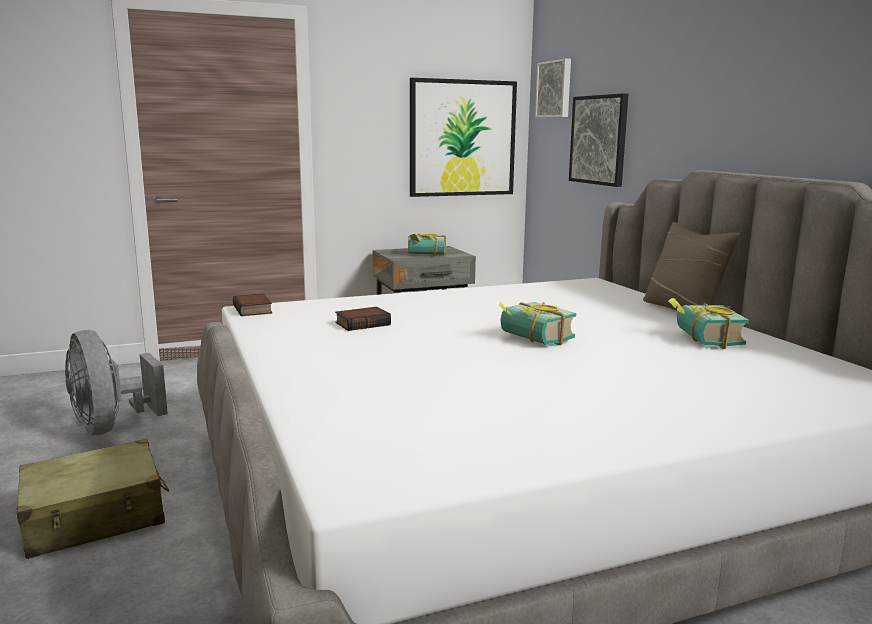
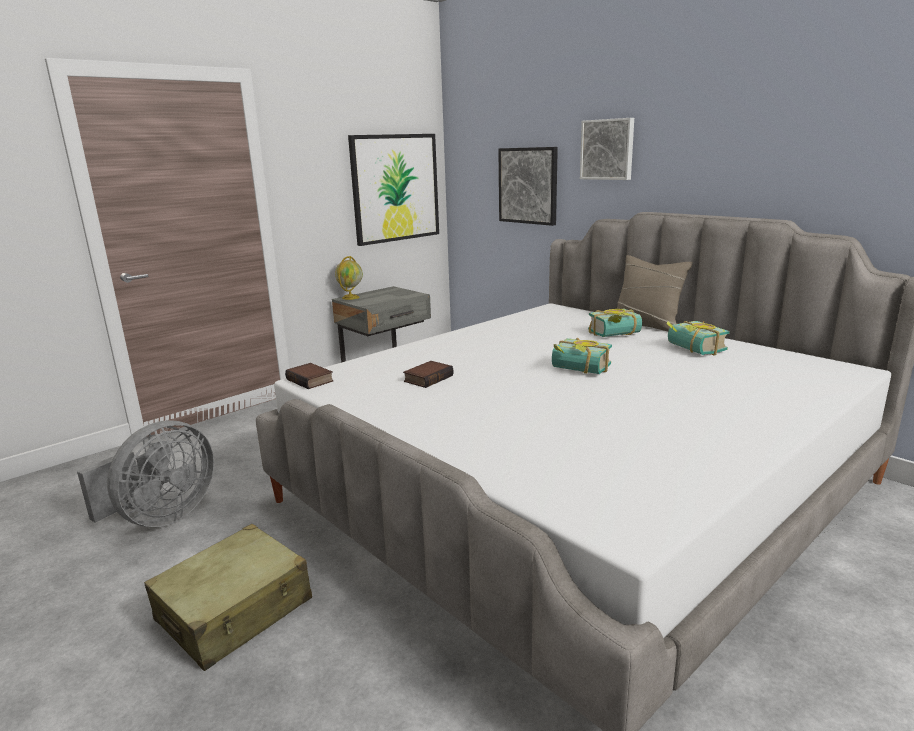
camera: 20 degrees left, 5 degrees up
(111, 426) = (161, 517): grey fan -> grey fan turned 90 degrees counterclockwise
(392, 250) = (350, 297): none -> globe
(426, 255) = (387, 298): book -> book (616, 335)
(555, 89) = (474, 141): picture -> picture (607, 149)

